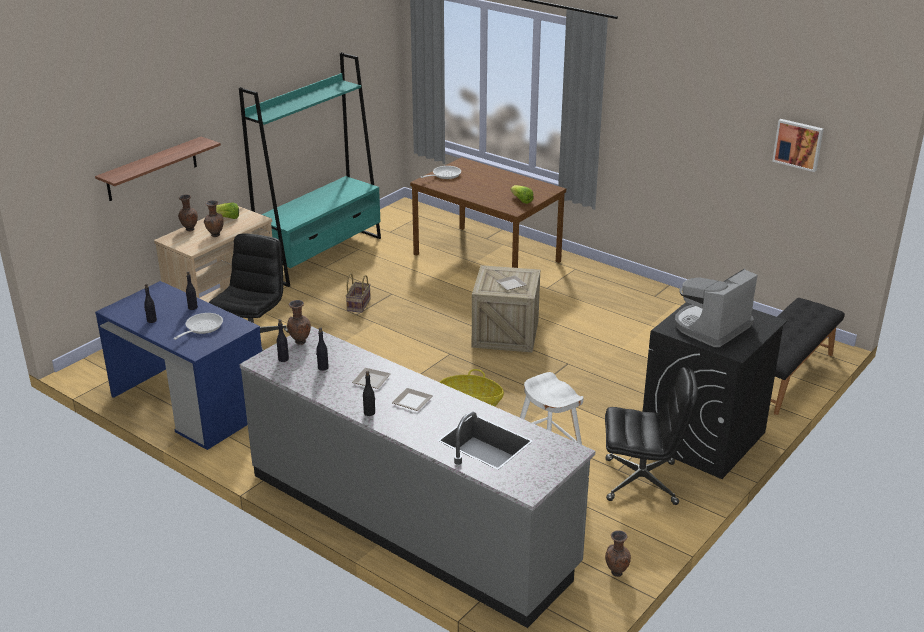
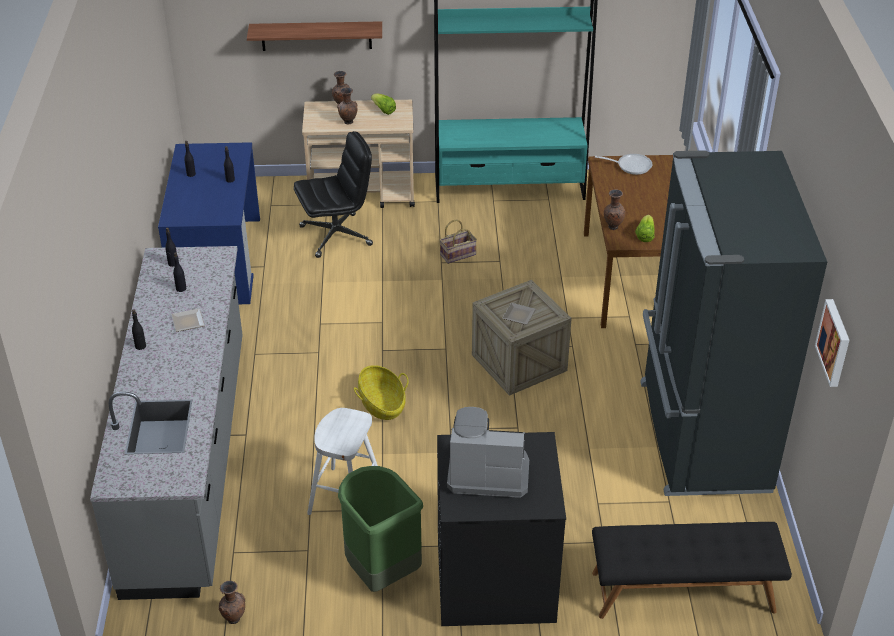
camera: 50 degrees right, 10 degrees up
(201, 327) = (206, 201): frying pan -> none
(299, 342) = (206, 256): brown vase -> brown vase (612, 226)
(412, 400) = (179, 358): plate -> none
(642, 481) = (380, 572): black office chair -> green trash can
(659, 307) = (701, 436): none -> black fridge

